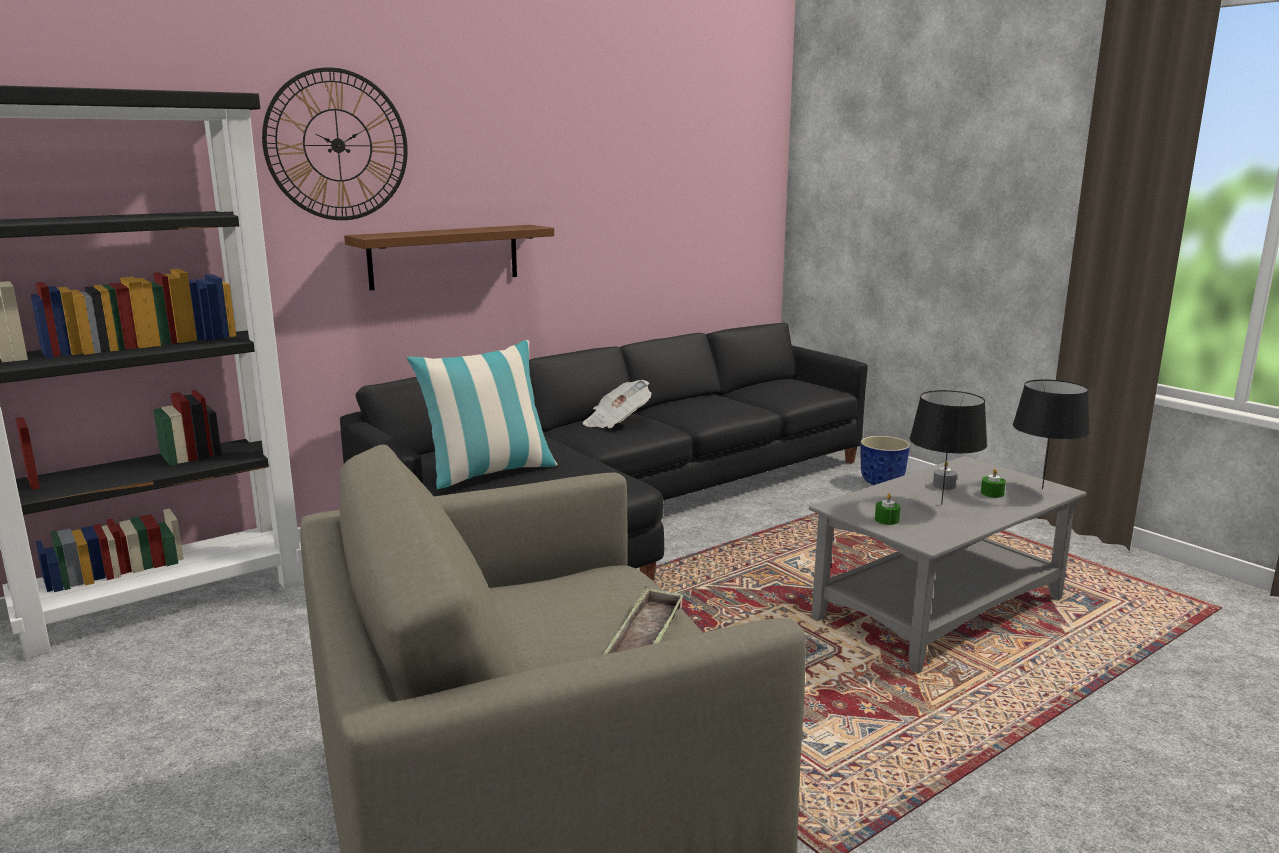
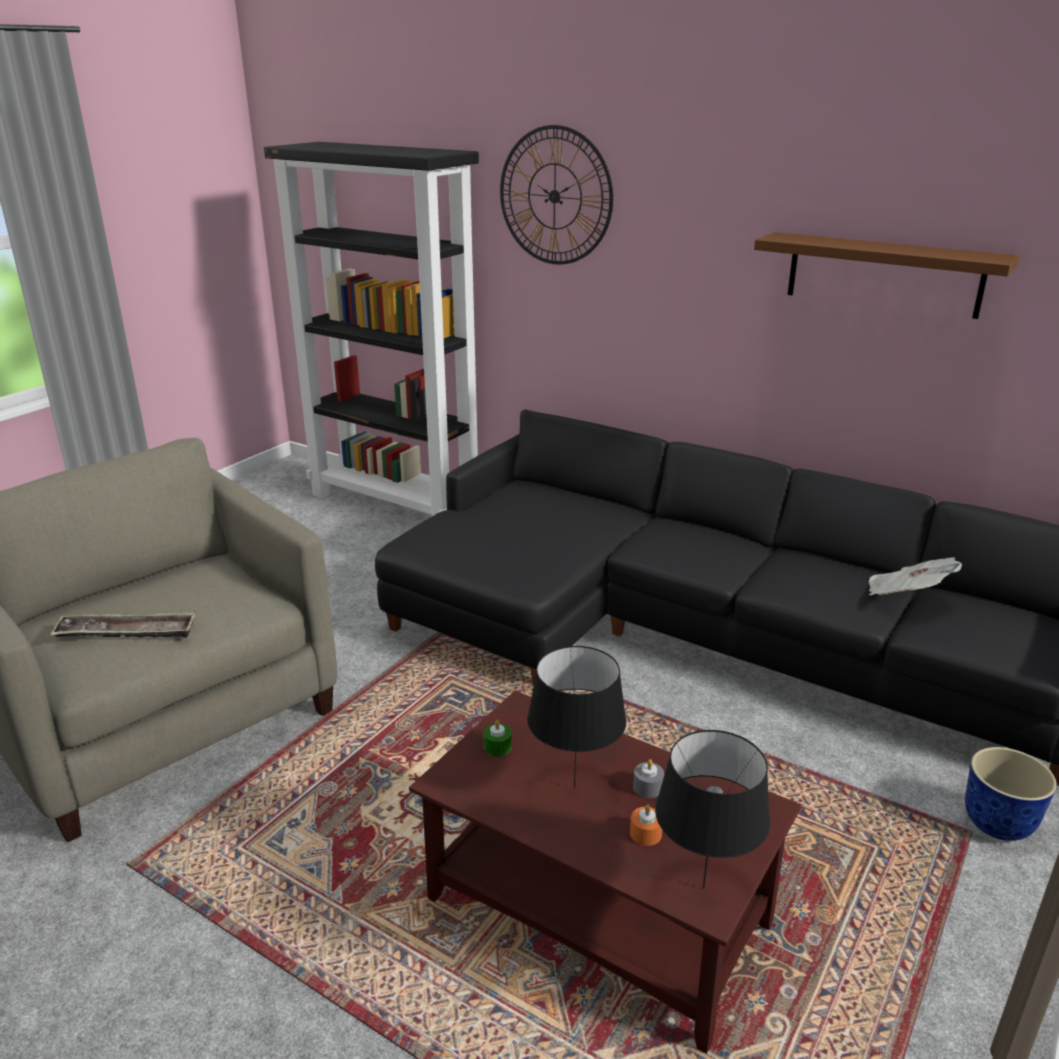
camera: 70 degrees right, 10 degrees up
(444, 256) = (637, 315): brown shelf -> brown shelf (883, 274)
(489, 473) = (502, 518): pillow -> none
(616, 422) = (701, 541): newspaper -> newspaper (906, 595)
(939, 608) = (600, 912): grey coffee table -> brown coffee table
(992, 493) = (645, 833): green candle -> orange candle

